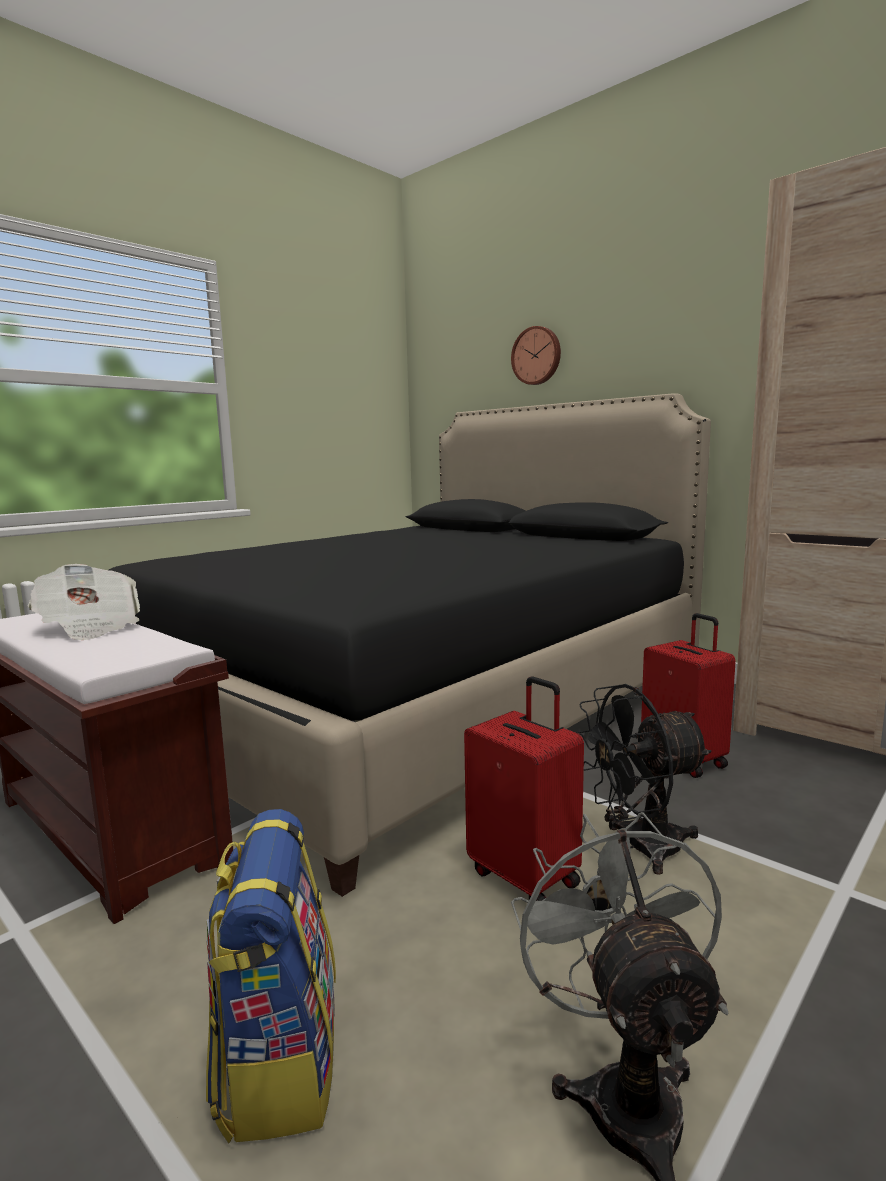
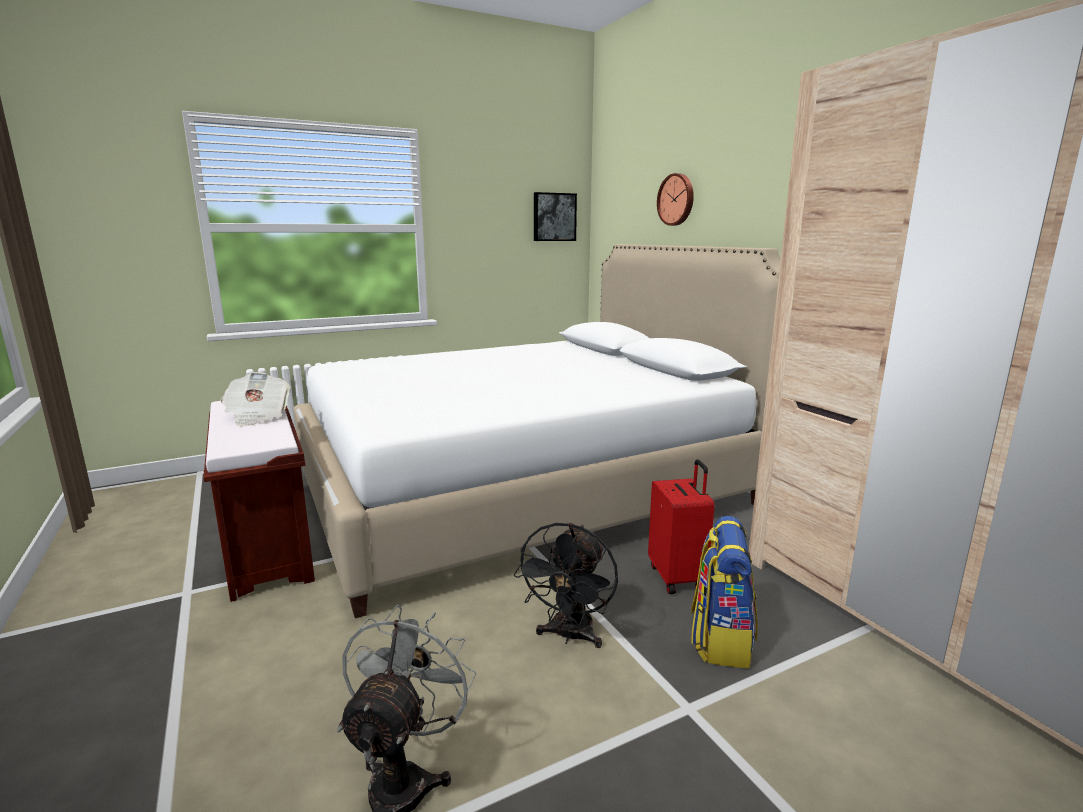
camera: 20 degrees right, 5 degrees up
(278, 1060) = (250, 700): backpack -> backpack (720, 639)
(372, 385) = (554, 217): none -> picture
(422, 704) = (522, 490): black bed -> white bed
(526, 876) = (473, 636): red suitcase -> none
(639, 847) = (569, 636): black fan -> black fan turned 75 degrees counterclockwise

